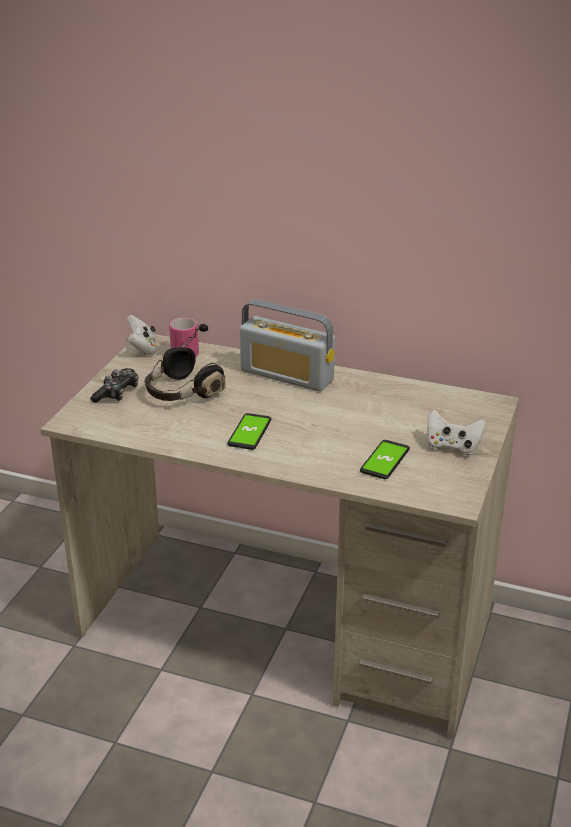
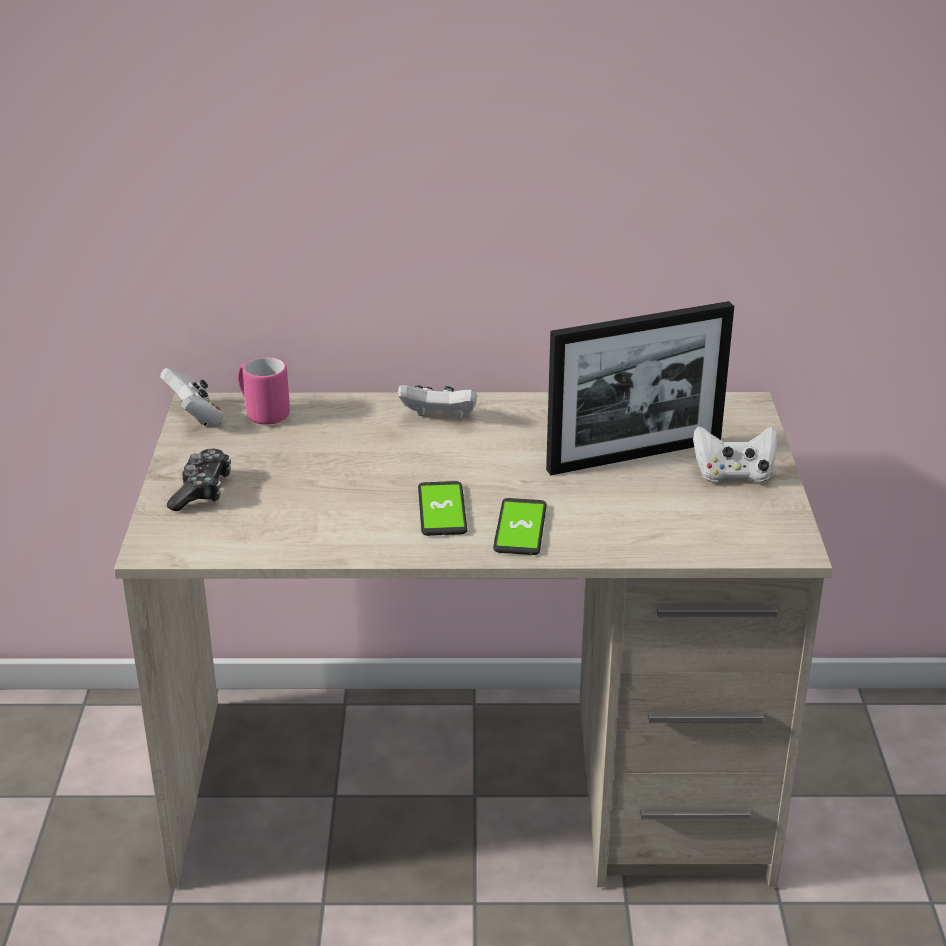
camera: 20 degrees left, 0 degrees up
(182, 392) = (302, 470): black headphones -> none
(287, 375) = (439, 418): radio -> white game controller
(384, 460) = (657, 511): phone -> phone (520, 528)
(395, 422) = (634, 455): none -> picture frame

